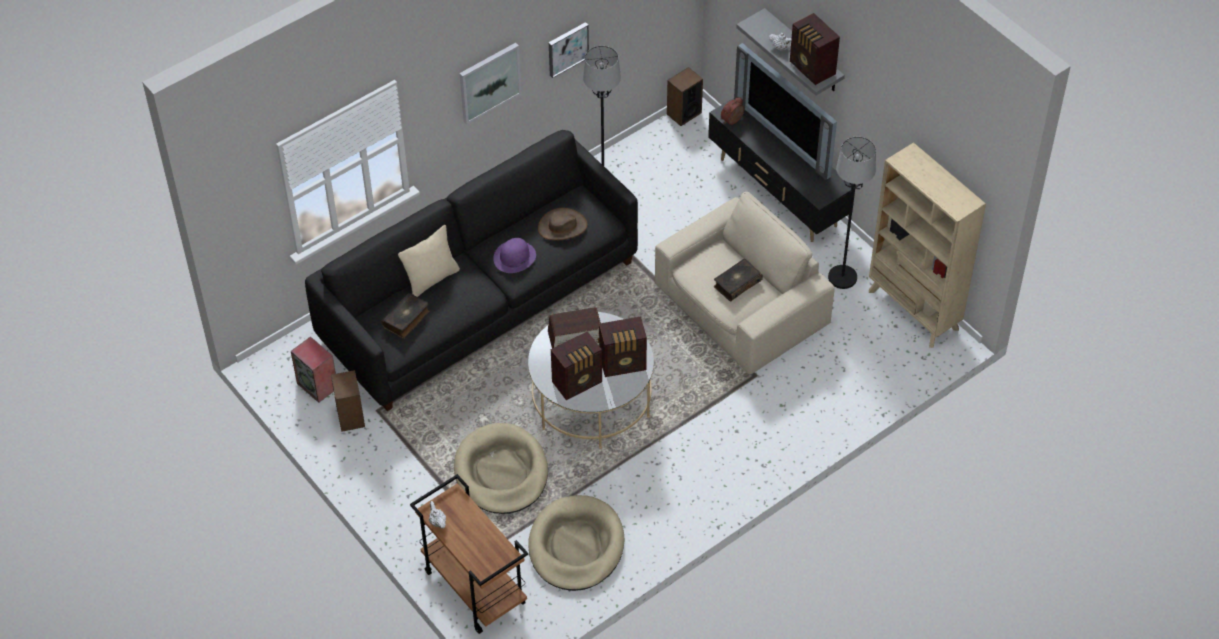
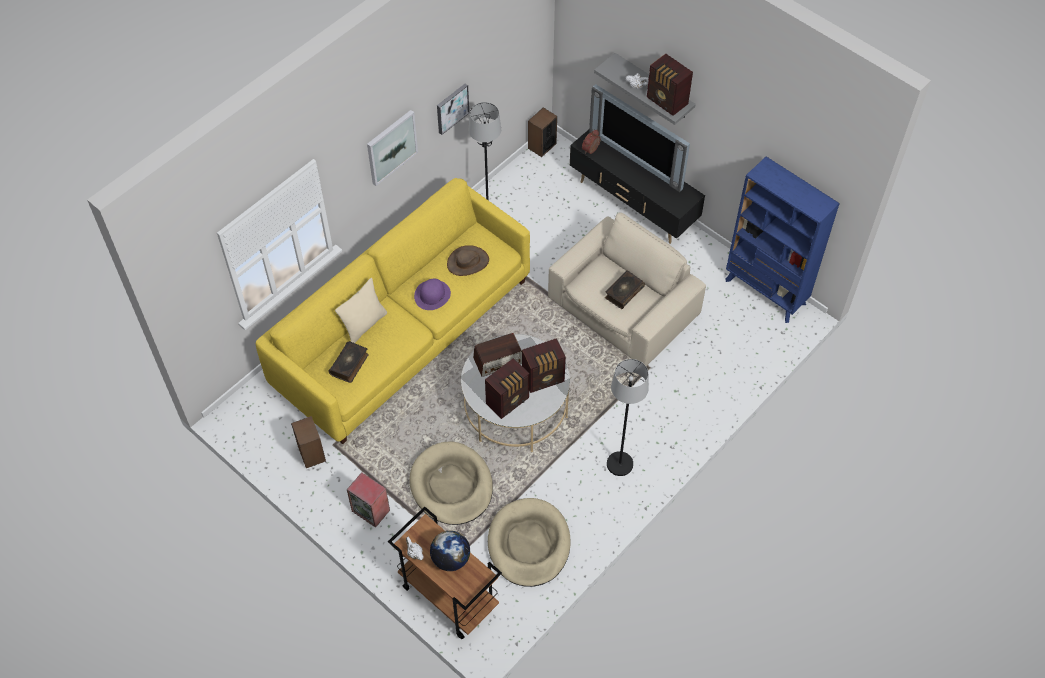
camera: 10 degrees left, 5 degrees up
(318, 385) = (278, 429): speaker -> speaker (371, 510)
(476, 533) = (450, 559): none -> globe
(478, 301) = (402, 333): black sofa -> yellow sofa
(842, 277) = (701, 271): black floor lamp -> black floor lamp (620, 464)
(913, 310) = (765, 292): beige bookcase -> blue bookcase

